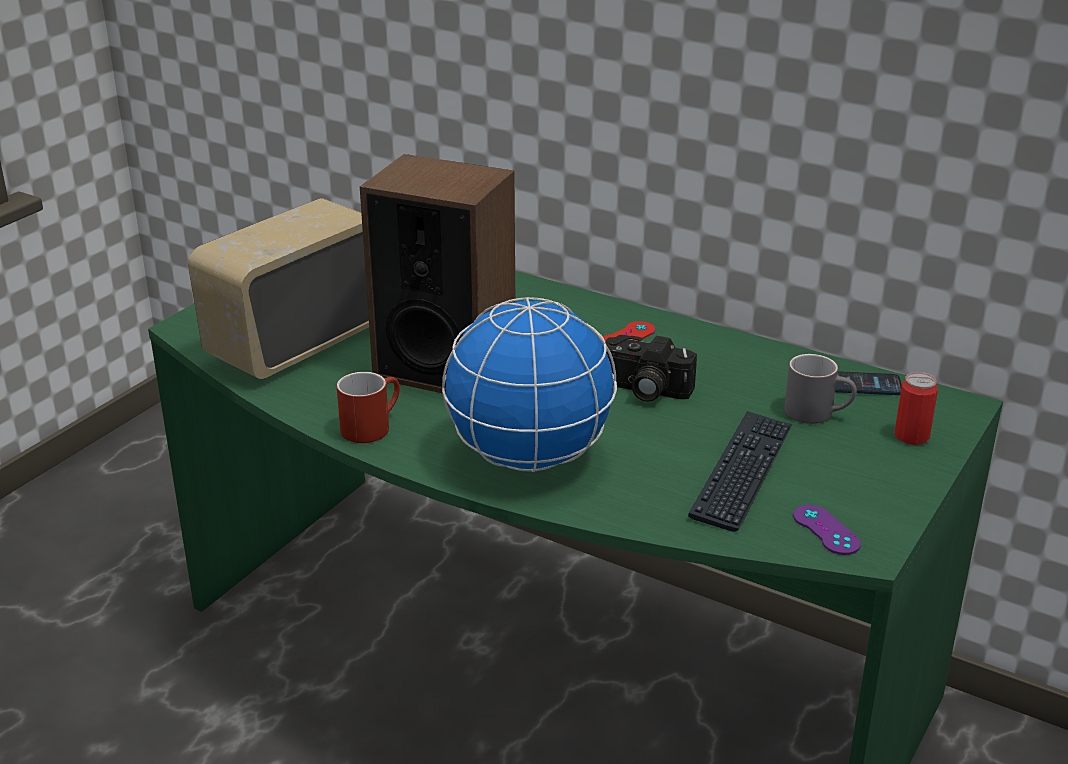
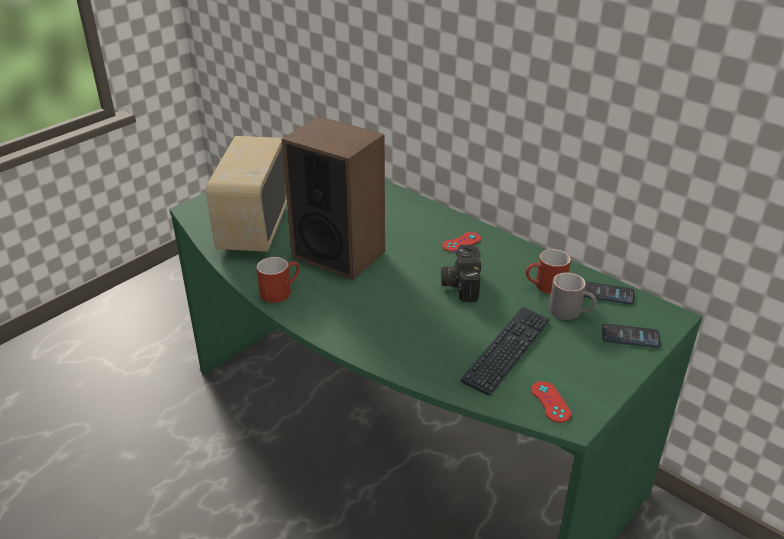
camera: 10 degrees right, 5 degrees up
(297, 343) = (253, 227): radio -> radio turned 45 degrees counterclockwise
(530, 457) = (372, 324): globe -> none
(643, 390) = (460, 283): camera -> camera turned 60 degrees clockwise
(770, 384) = (545, 287): none -> red mug
(826, 530) = (550, 402): purple game controller -> red game controller
(911, 436) = (630, 336): can -> phone

